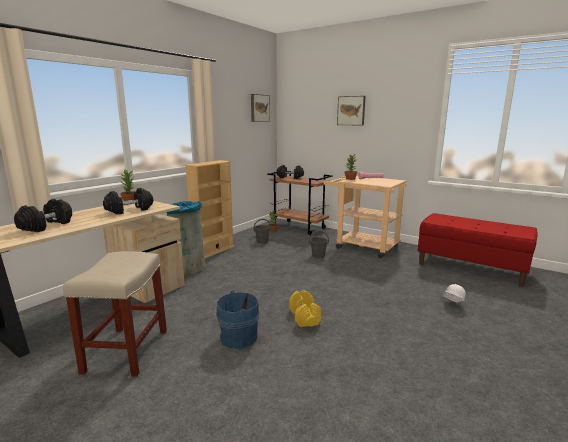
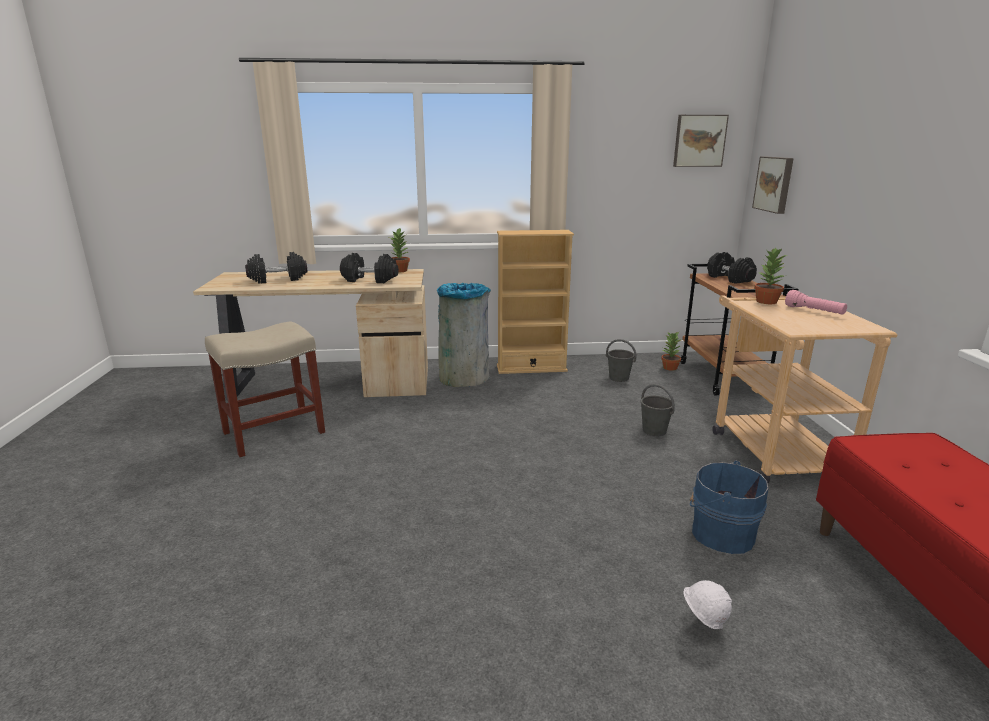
camera: 50 degrees right, 5 degrees up
(236, 337) = (354, 473): blue bucket -> blue bucket (719, 533)
(305, 317) = (453, 495): yellow dumbbell -> none
(351, 110) = (856, 149): picture -> picture (774, 184)

